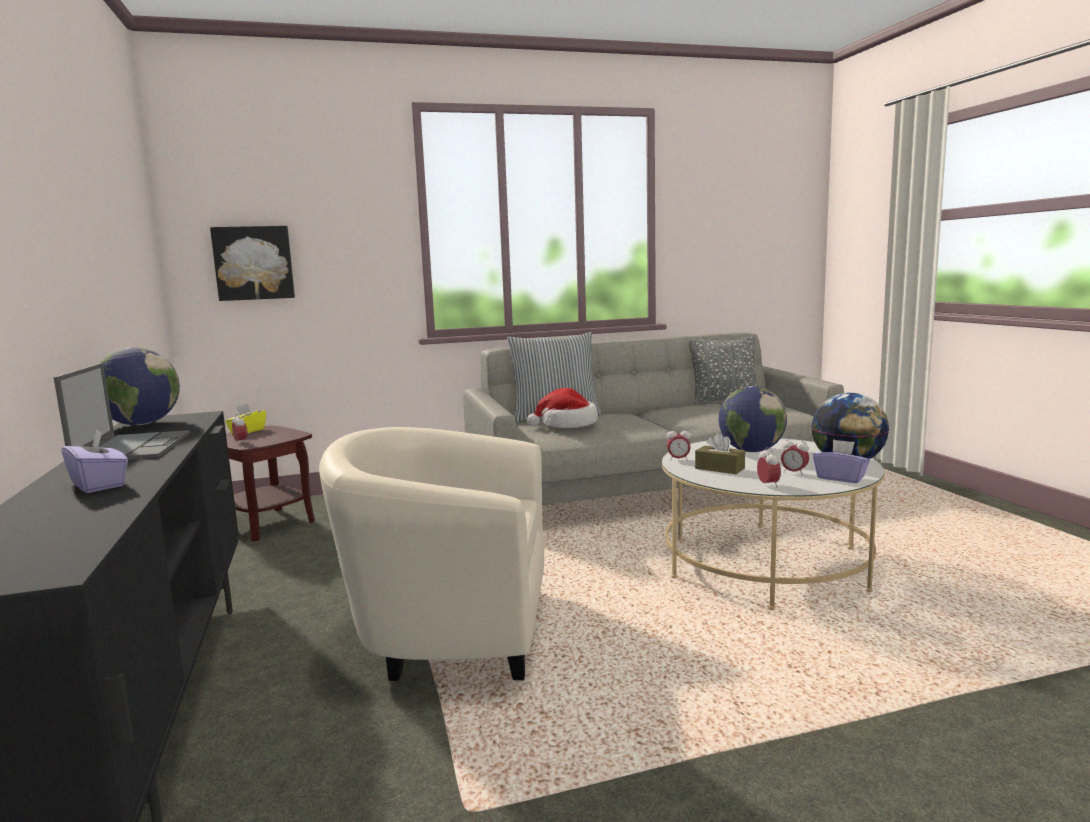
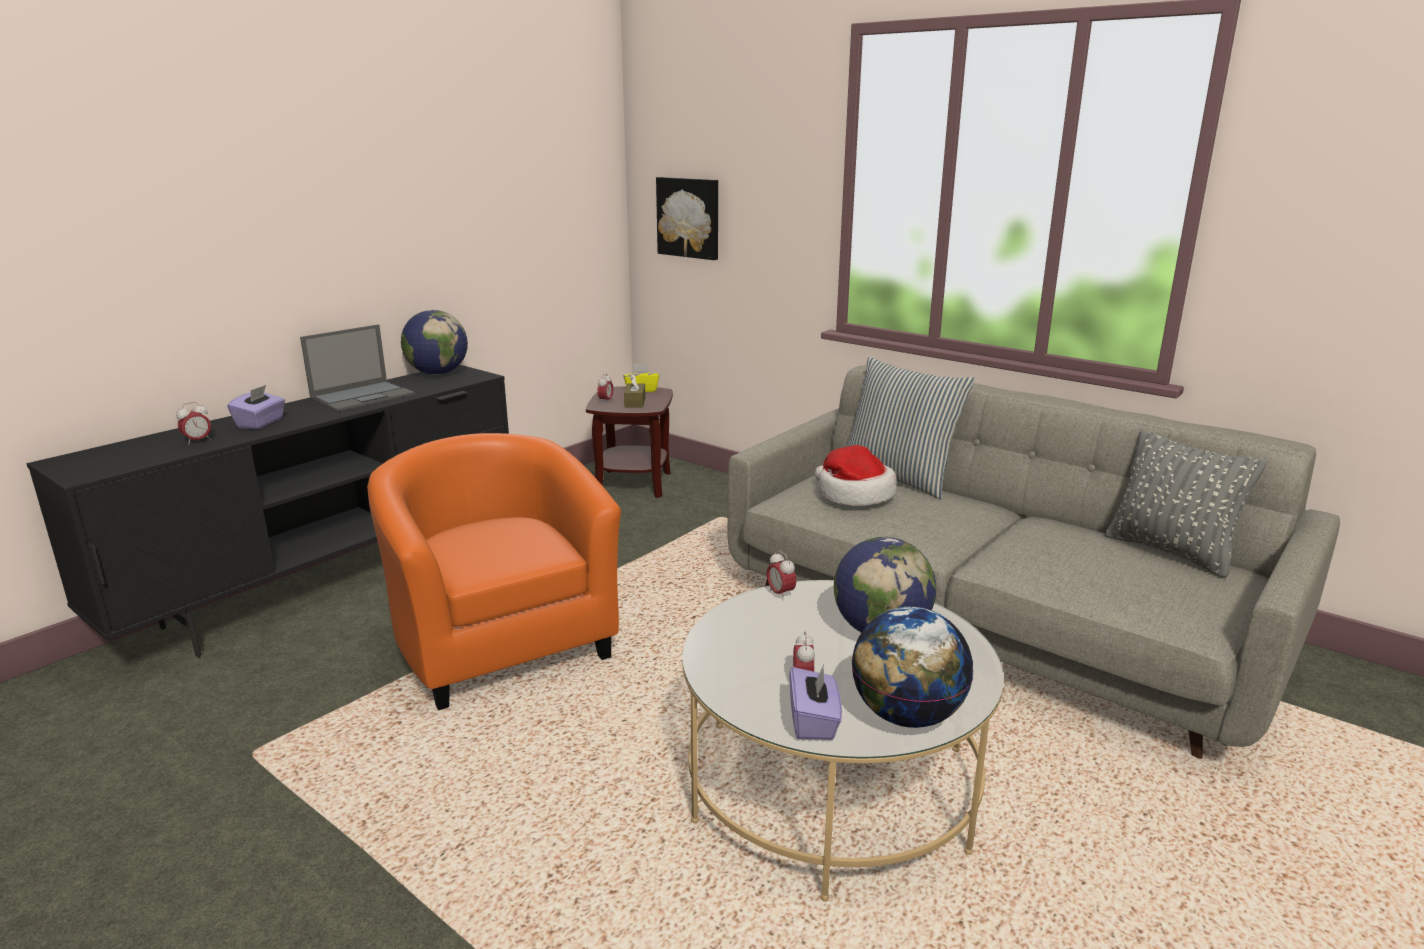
camera: 55 degrees right, 10 degrees up
(448, 632) = (501, 644): beige armchair -> orange armchair
(719, 468) = (768, 628): brown tissue box -> brown tissue box (635, 402)
(768, 485) = (726, 674): alarm clock -> alarm clock (198, 441)

